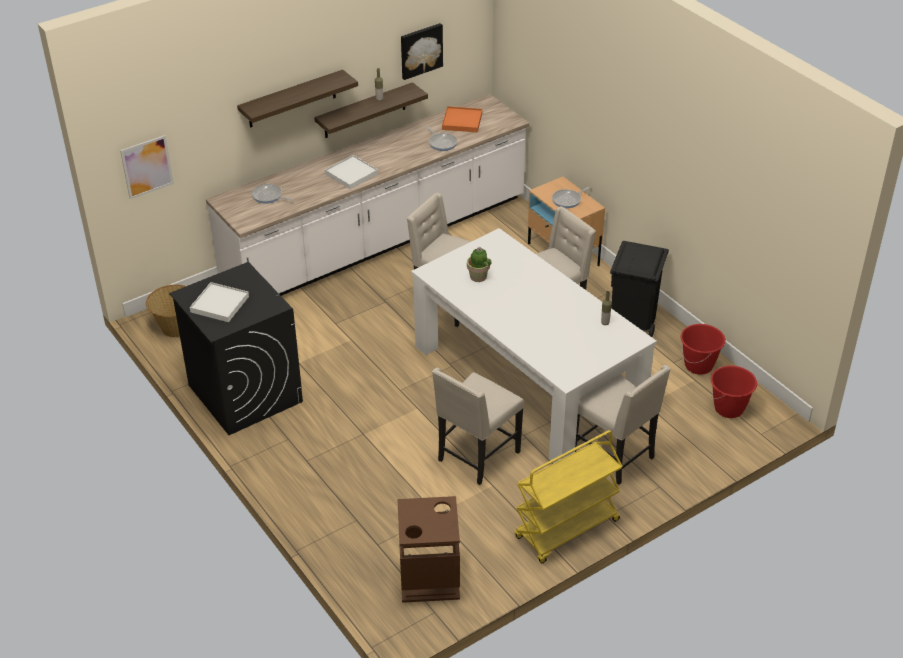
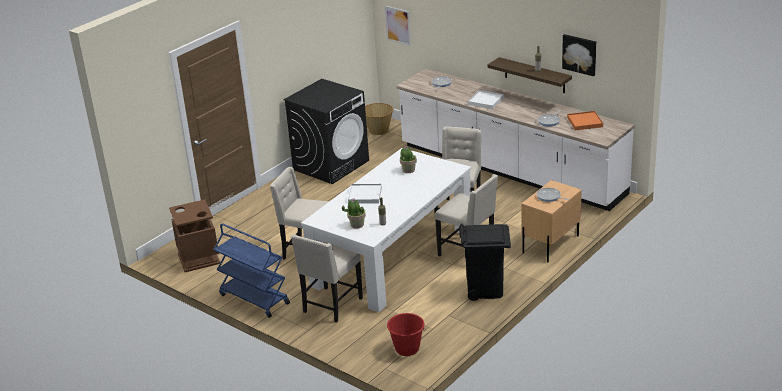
camera: 75 degrees right, 10 degrees down
(220, 304) = (318, 93): white tray -> white tray (365, 195)
(292, 99) = (485, 35): shelf -> none
(566, 530) = (253, 299): yellow cart -> blue cart
(596, 344) = (357, 224): none -> potted plant
(699, 365) = (451, 327): red bucket -> none

